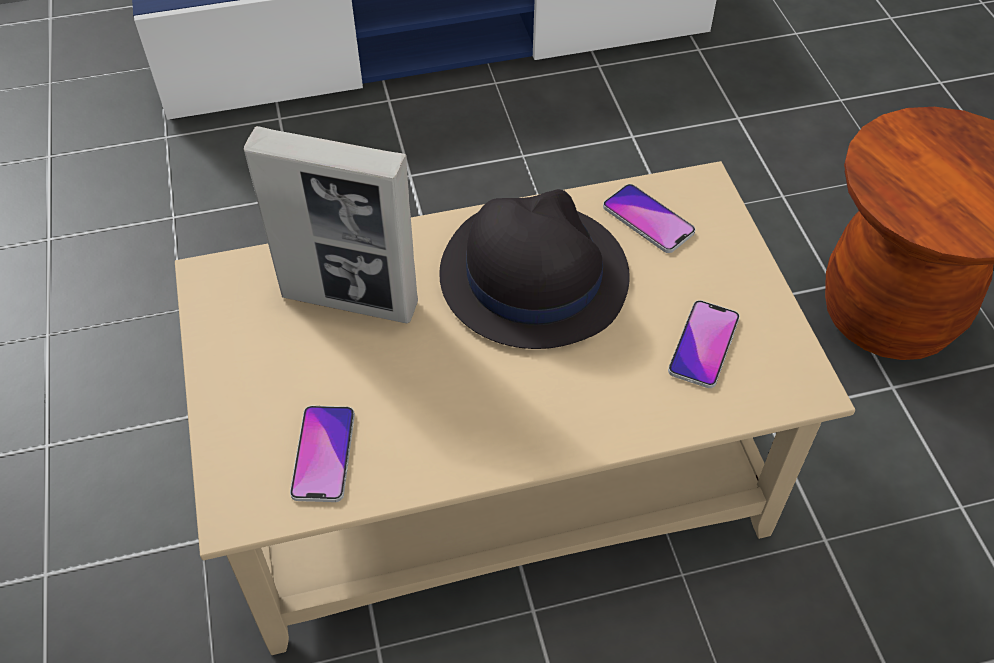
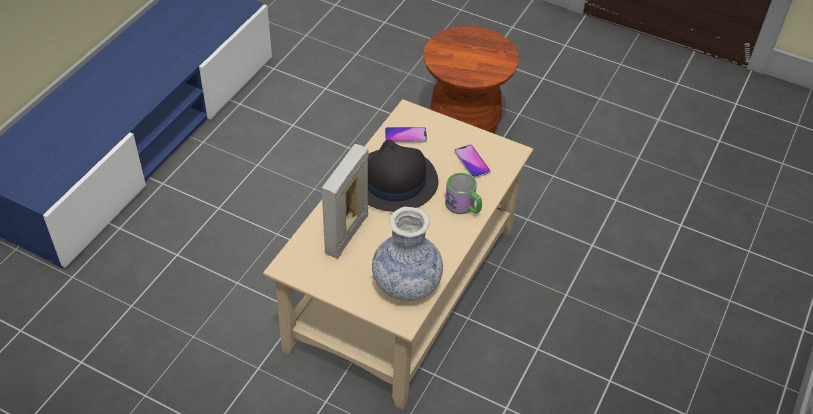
camera: 50 degrees left, 5 degrees down
(323, 454) = (406, 283): phone -> vase
(350, 300) = (346, 234): picture frame -> picture frame turned 150 degrees clockwise
(588, 408) = (463, 206): none -> mug

